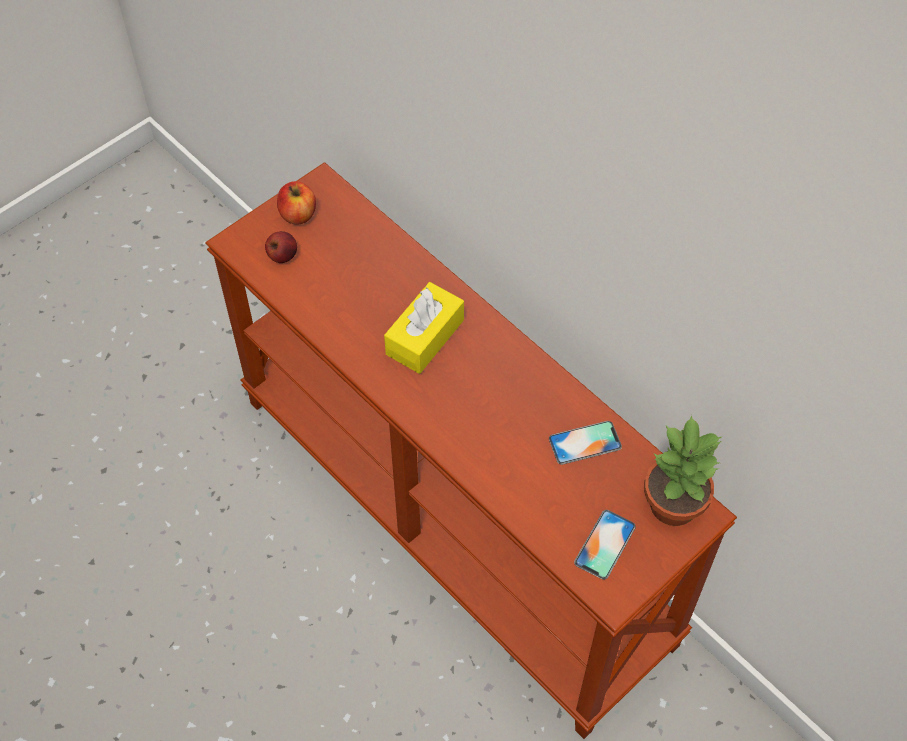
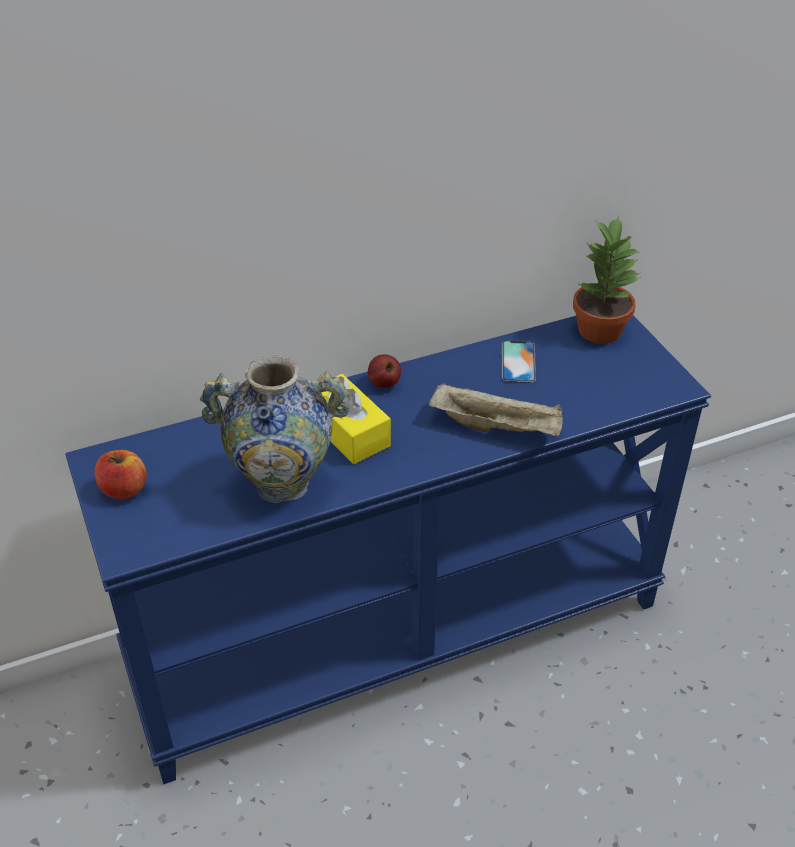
camera: 70 degrees left, 15 degrees down
(282, 256) = (173, 515): apple -> apple (384, 384)
(342, 313) = (282, 485): none -> vase
(457, 517) = (397, 632): brown console table -> blue console table
(480, 450) = (498, 427): none -> beige tray
(605, 544) = (626, 377): phone -> none

